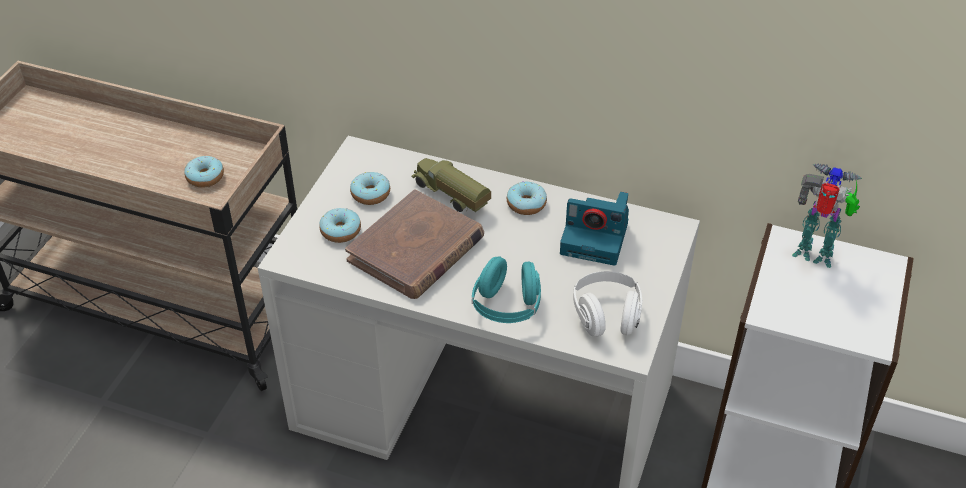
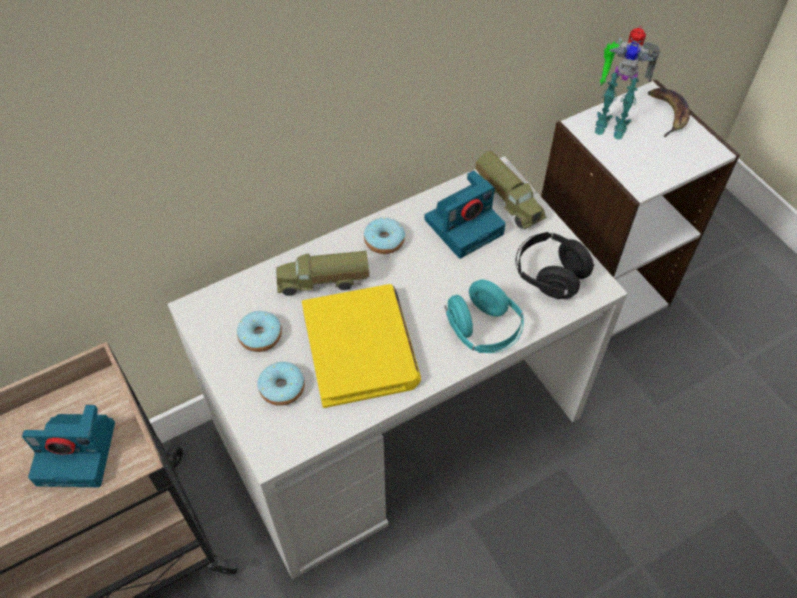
camera: 50 degrees left, 10 degrees up
(205, 177) = (78, 452): donut -> camera
(416, 249) = (360, 348): brown book -> yellow book
(606, 316) = (549, 275): white headphones -> black headphones
(654, 249) = (509, 200): none -> toy truck
(815, 255) = (610, 121): toy robot -> toy robot turned 135 degrees counterclockwise
(879, 287) = (668, 114): none -> banana

